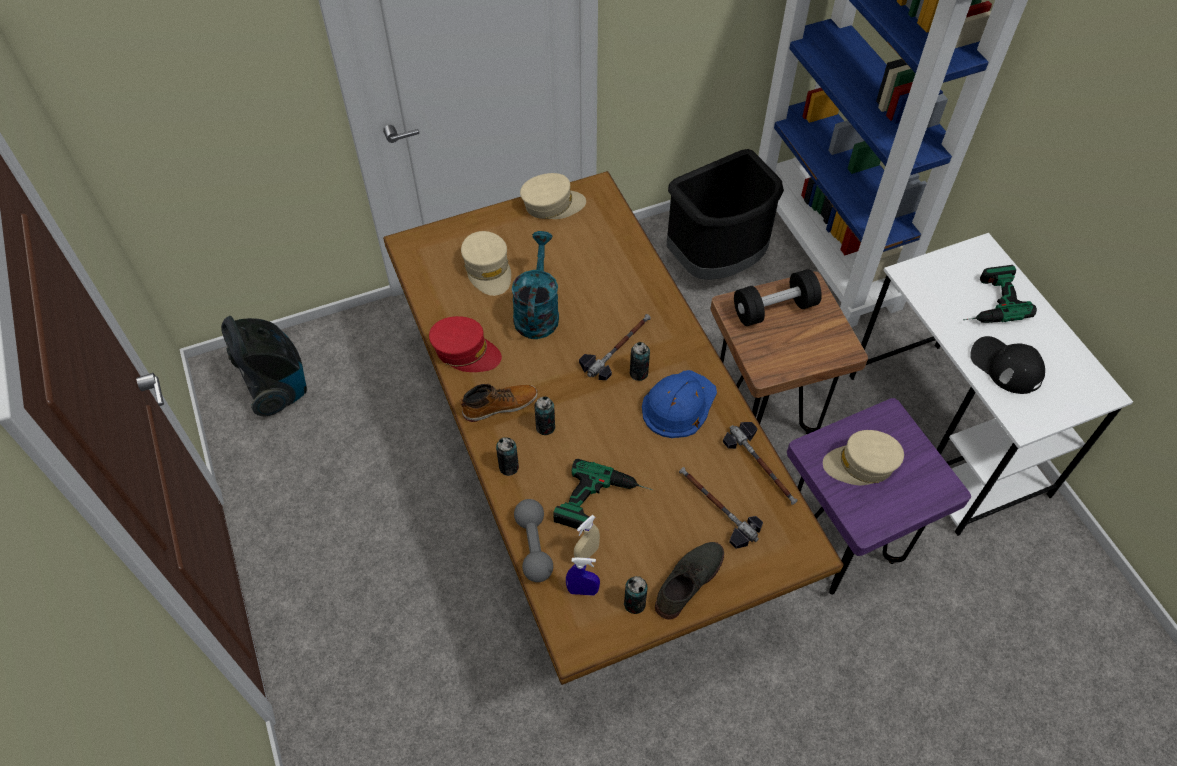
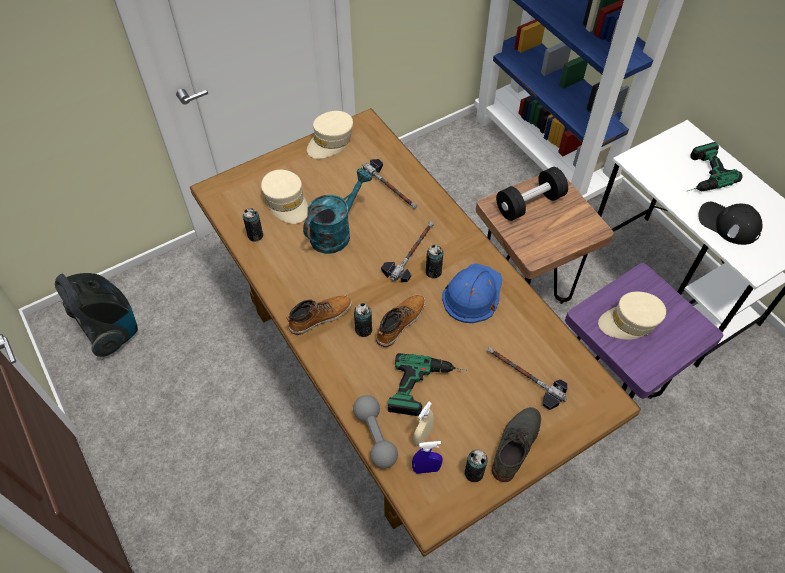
camera: 10 degrees left, 0 degrees up
(465, 352) = (281, 275): red cap -> none
(509, 467) = (339, 369): can -> can (255, 235)
(537, 311) = (336, 232): turquoise watering can -> turquoise watering can turned 45 degrees clockwise
(552, 204) = (330, 141): beige cap -> beige cap turned 150 degrees clockwise
(588, 425) = (400, 323): none -> boot
(717, 262) = (460, 175): black trash can -> none
(763, 466) = (555, 335): hammer -> hammer (390, 188)

